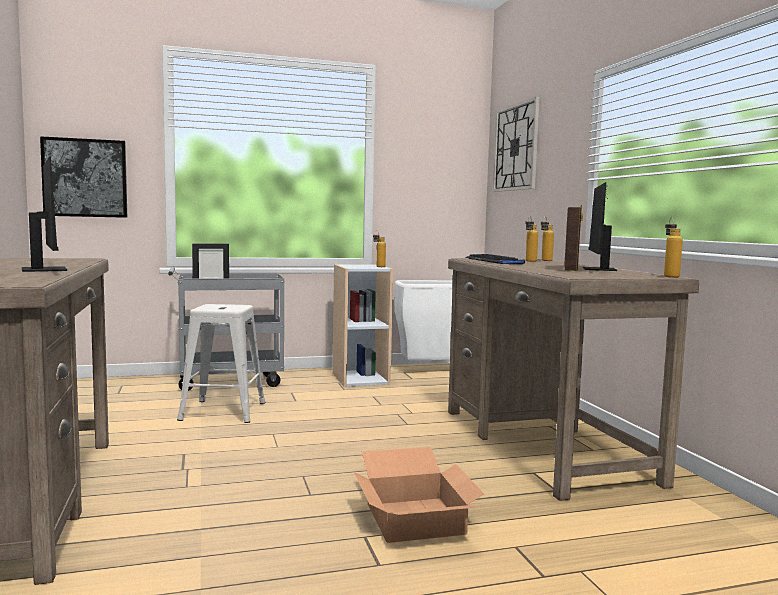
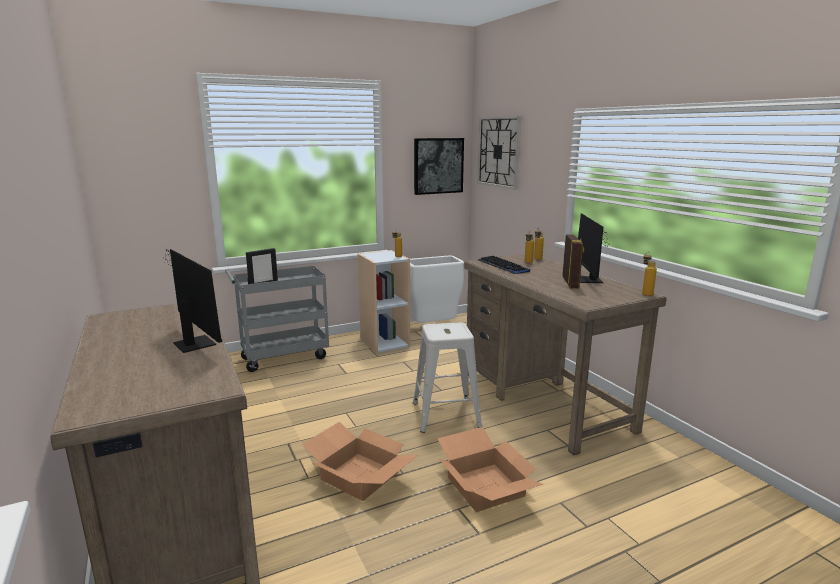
camera: 10 degrees left, 10 degrees up
(85, 178) = (139, 198): picture -> picture (438, 166)
(223, 411) = (295, 392): white stool -> white stool (445, 414)
(250, 491) = (358, 476): none -> cardboard box

